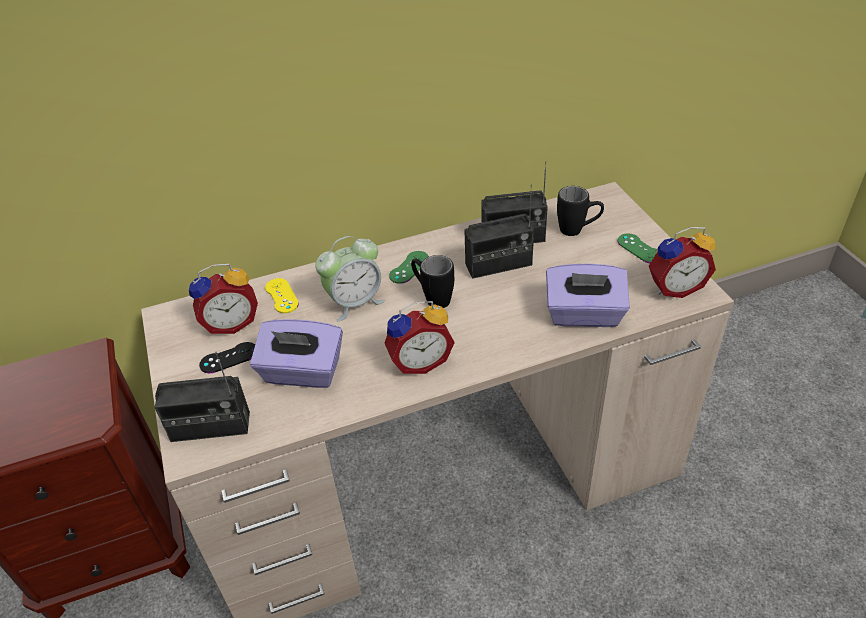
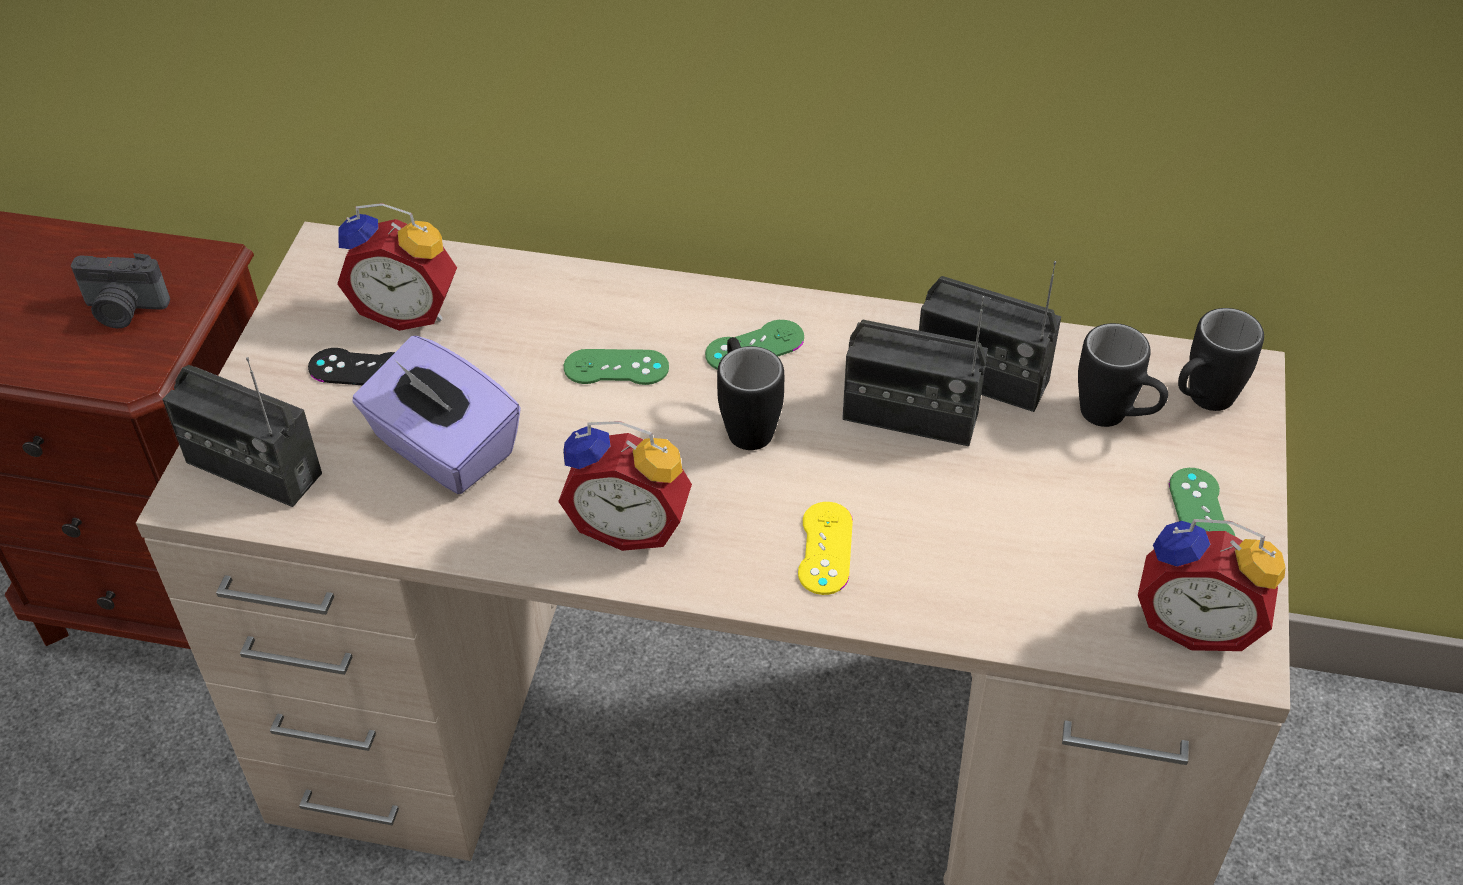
camera: 30 degrees right, 5 degrees up
(62, 395) = (124, 310): none -> camera
(281, 296) = (516, 299): yellow game controller -> yellow game controller (825, 548)
(355, 302) = (616, 368): alarm clock -> green game controller
(584, 315) = (977, 587): purple tissue box -> none
(603, 211) = (1201, 402): none -> black mug

